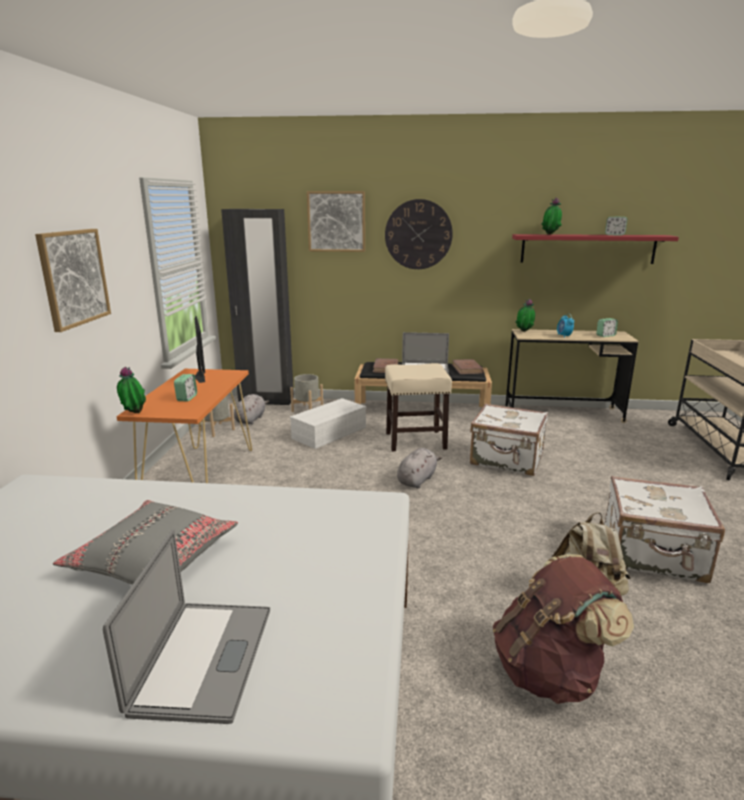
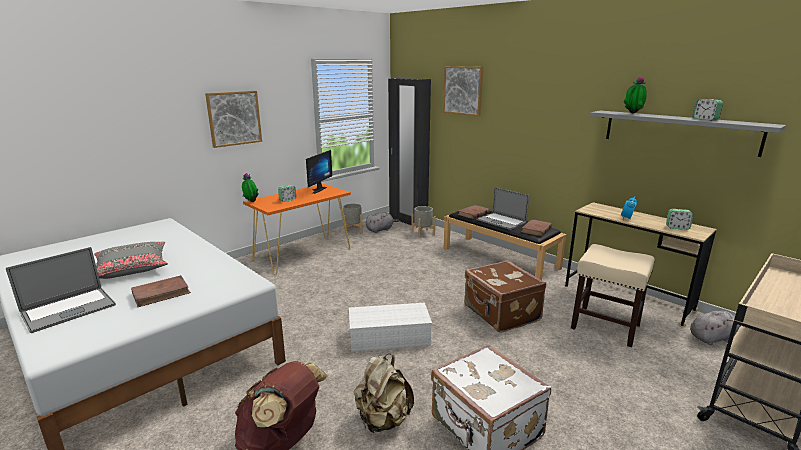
camera: 40 degrees right, 0 degrees up
(297, 564) = (161, 293): none -> brown book
(329, 432) = (411, 252): white storage box -> white storage box (390, 336)
(414, 441) = (456, 276): beige stool -> beige stool (604, 326)
(417, 480) = (412, 301): grey plush toy -> grey plush toy (712, 338)
(418, 234) = (520, 105): wall clock -> none
(507, 460) = (500, 313): white suitcase -> brown suitcase
(524, 332) = (596, 207): potted plant -> none
(587, 249) = (679, 132): red shelf -> grey shelf

